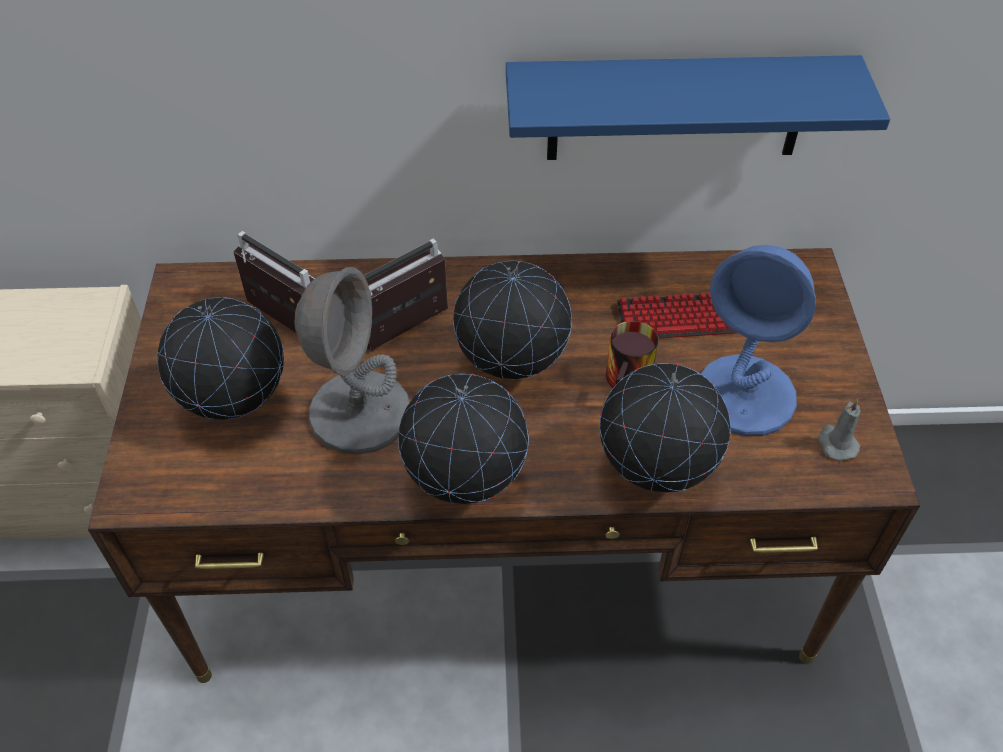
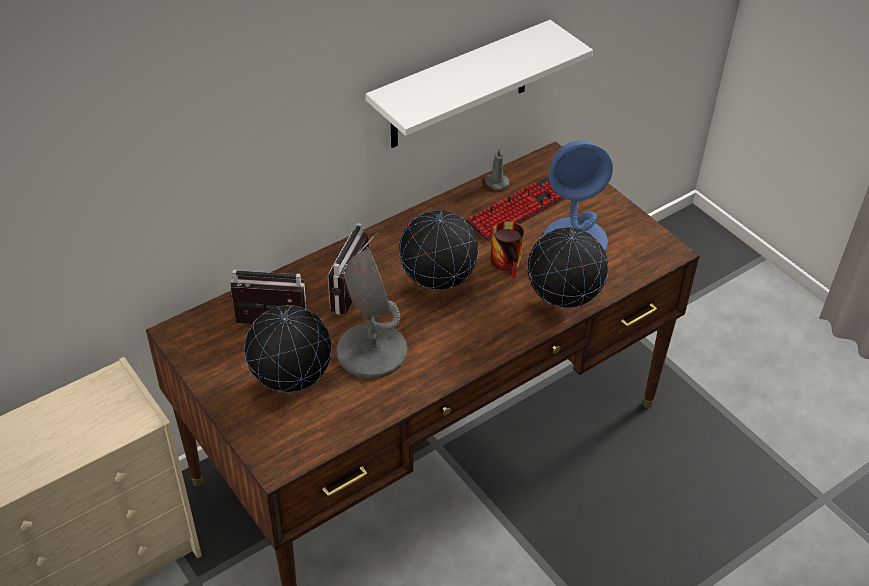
camera: 35 degrees left, 5 degrees down
(466, 485) = (468, 358): globe -> none
(676, 108) = (460, 86): blue shelf -> white shelf
(836, 443) = (638, 244): grey candle -> grey candle (495, 182)

